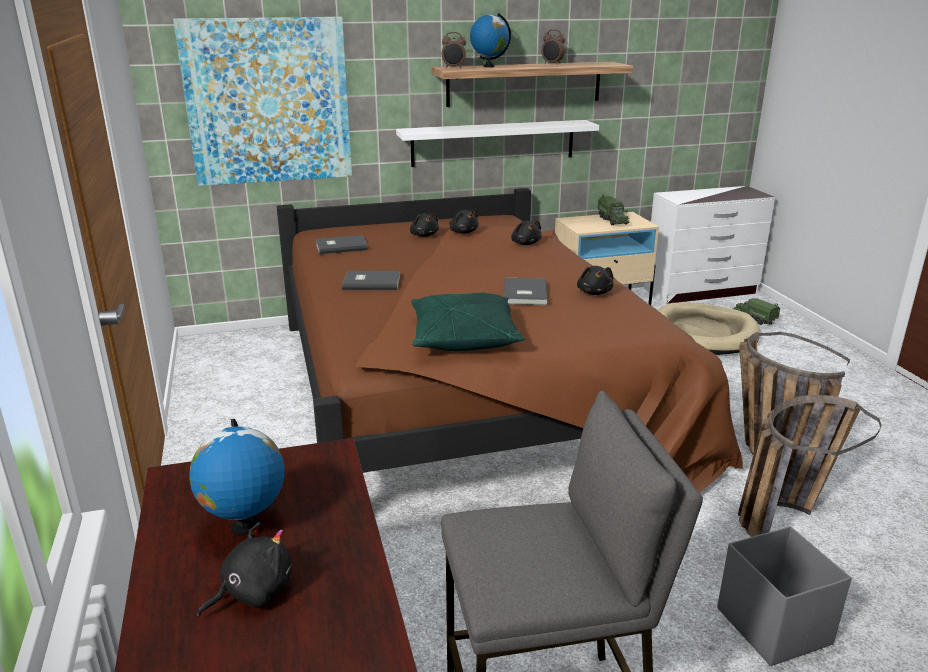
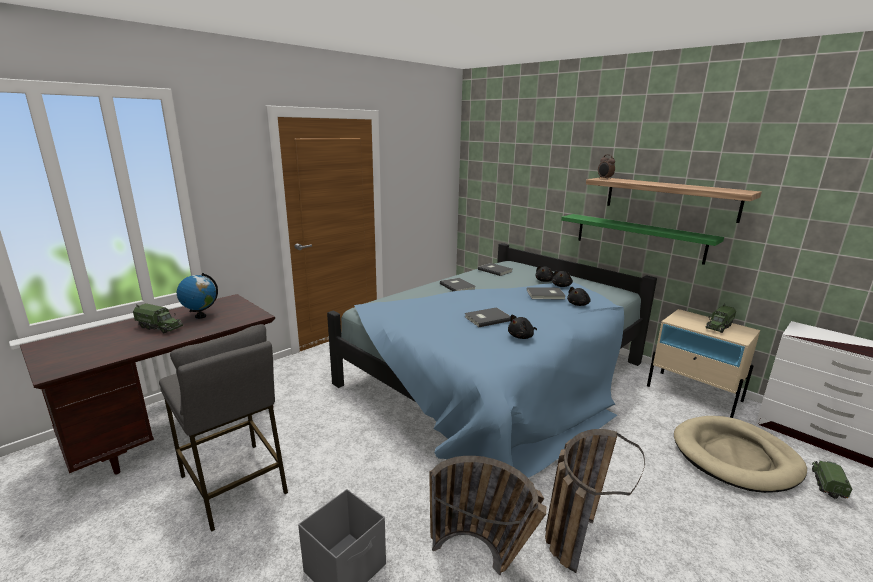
camera: 60 degrees right, 5 degrees down
(253, 592) = (160, 327): black plush toy -> toy truck
(268, 102) = (509, 185): picture -> none
(463, 338) = (407, 317): green pillow -> none
(469, 393) = (497, 379): brown bed -> blue bed
(482, 247) = (546, 295): none -> grey book
(489, 66) = (633, 181): globe -> none
(493, 143) = (638, 237): white shelf -> green shelf
(552, 64) = (690, 185): alarm clock -> none

